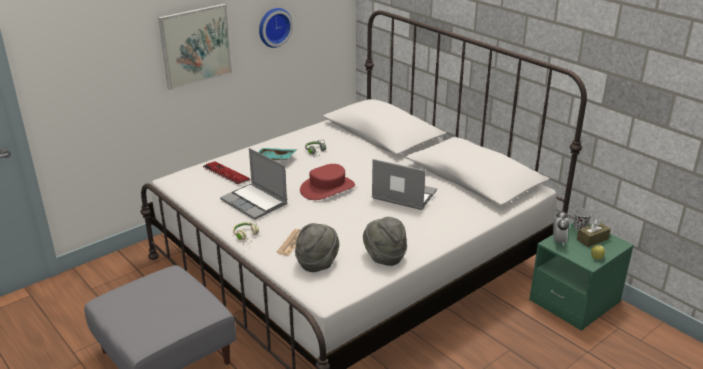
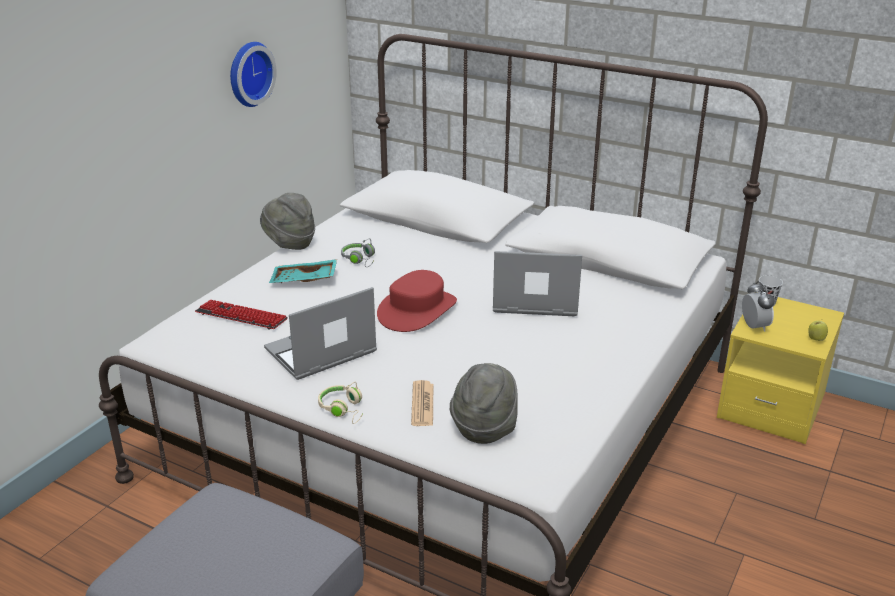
camera: 20 degrees left, 0 degrees up
(196, 46) = (144, 113): picture -> none
(255, 202) = (320, 352): laptop -> laptop turned 120 degrees clockwise
(384, 257) = (576, 396): grey hat -> grey hat (289, 243)
(574, 301) = (771, 407): green nightstand -> yellow nightstand
(592, 239) = (792, 315): brown tissue box -> none

